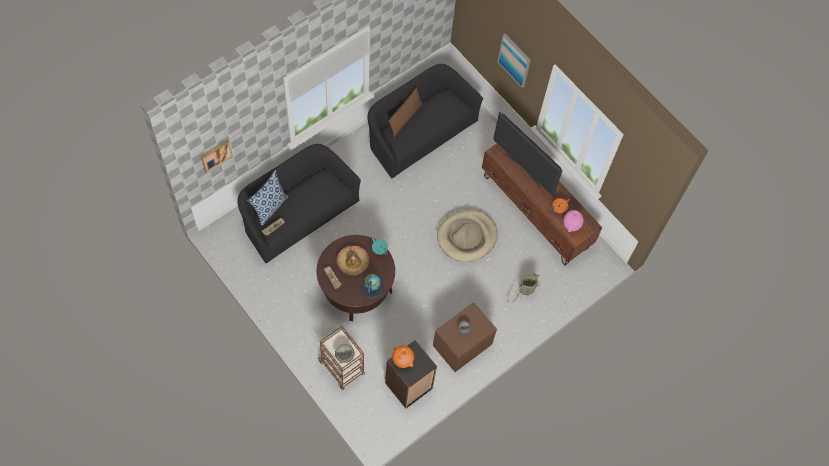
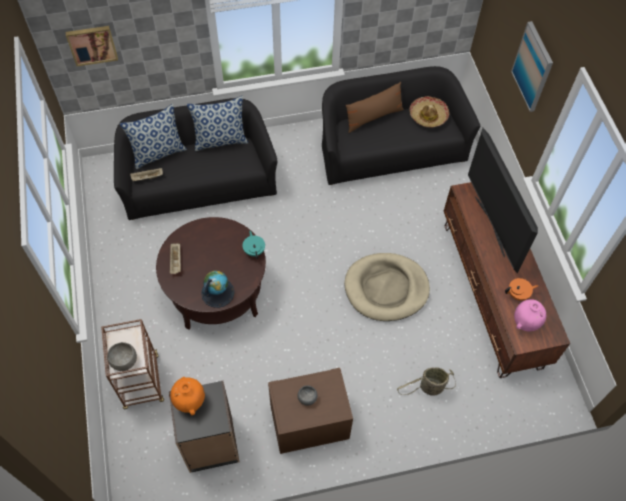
camera: 30 degrees right, 5 degrees down
(308, 179) = (220, 140): none -> pillow
(353, 262) = (212, 252): hat -> hat (428, 116)

